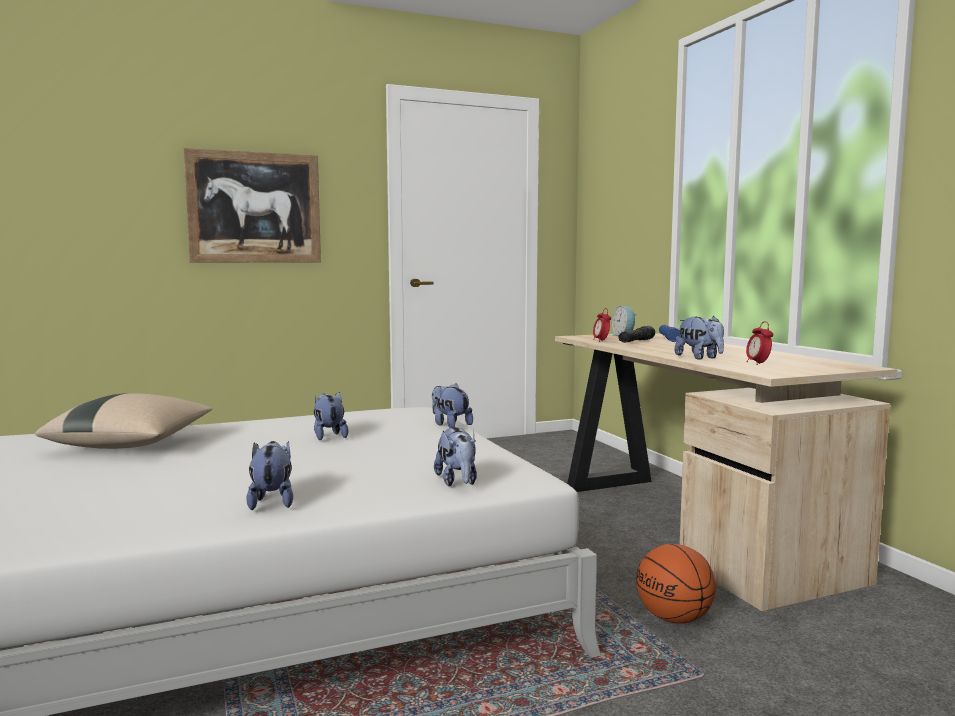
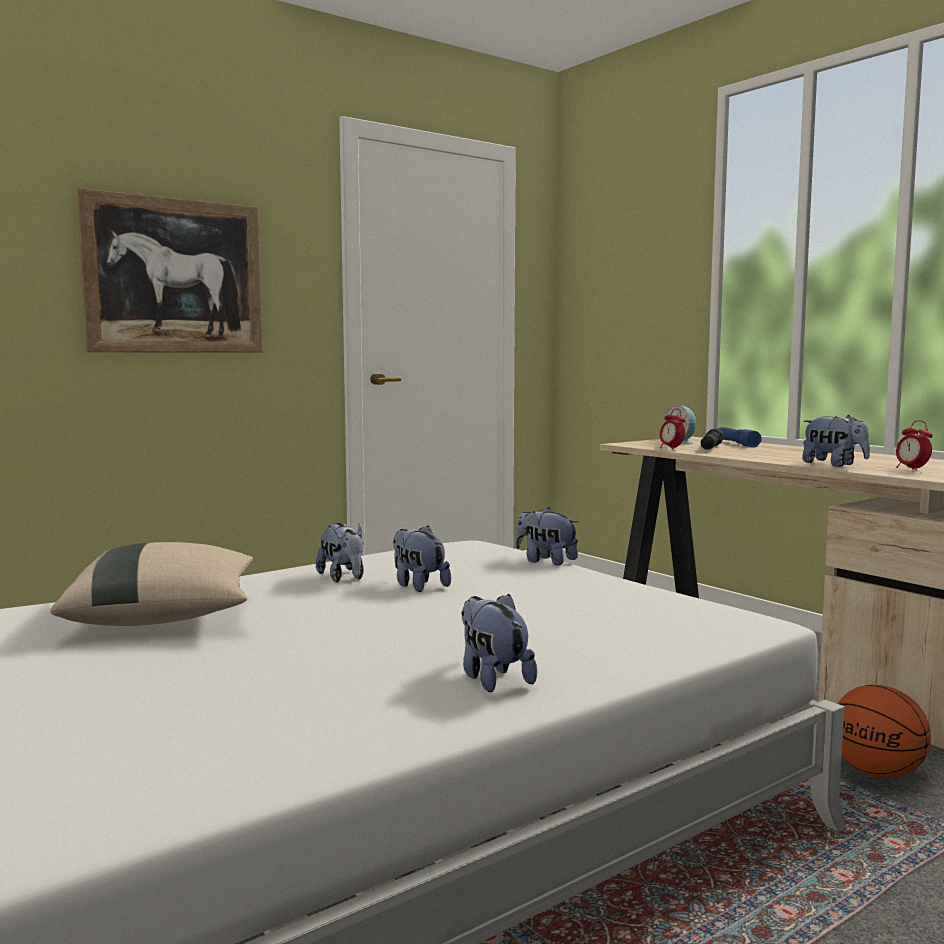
camera: 15 degrees left, 0 degrees up
(458, 482) = (677, 632): plush toy -> plush toy (343, 578)

